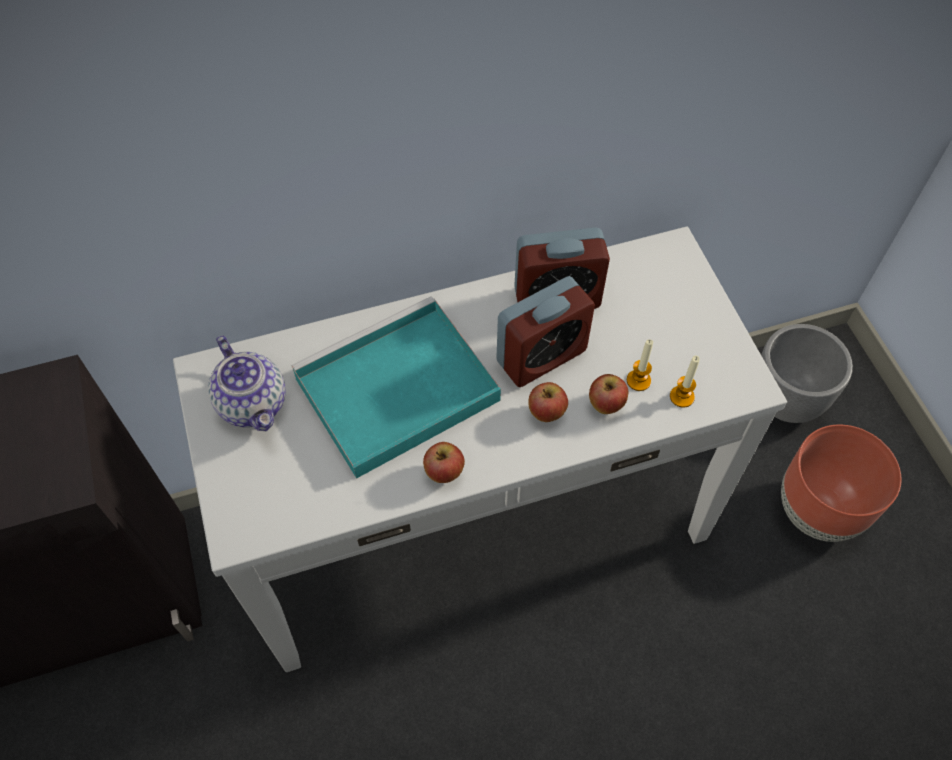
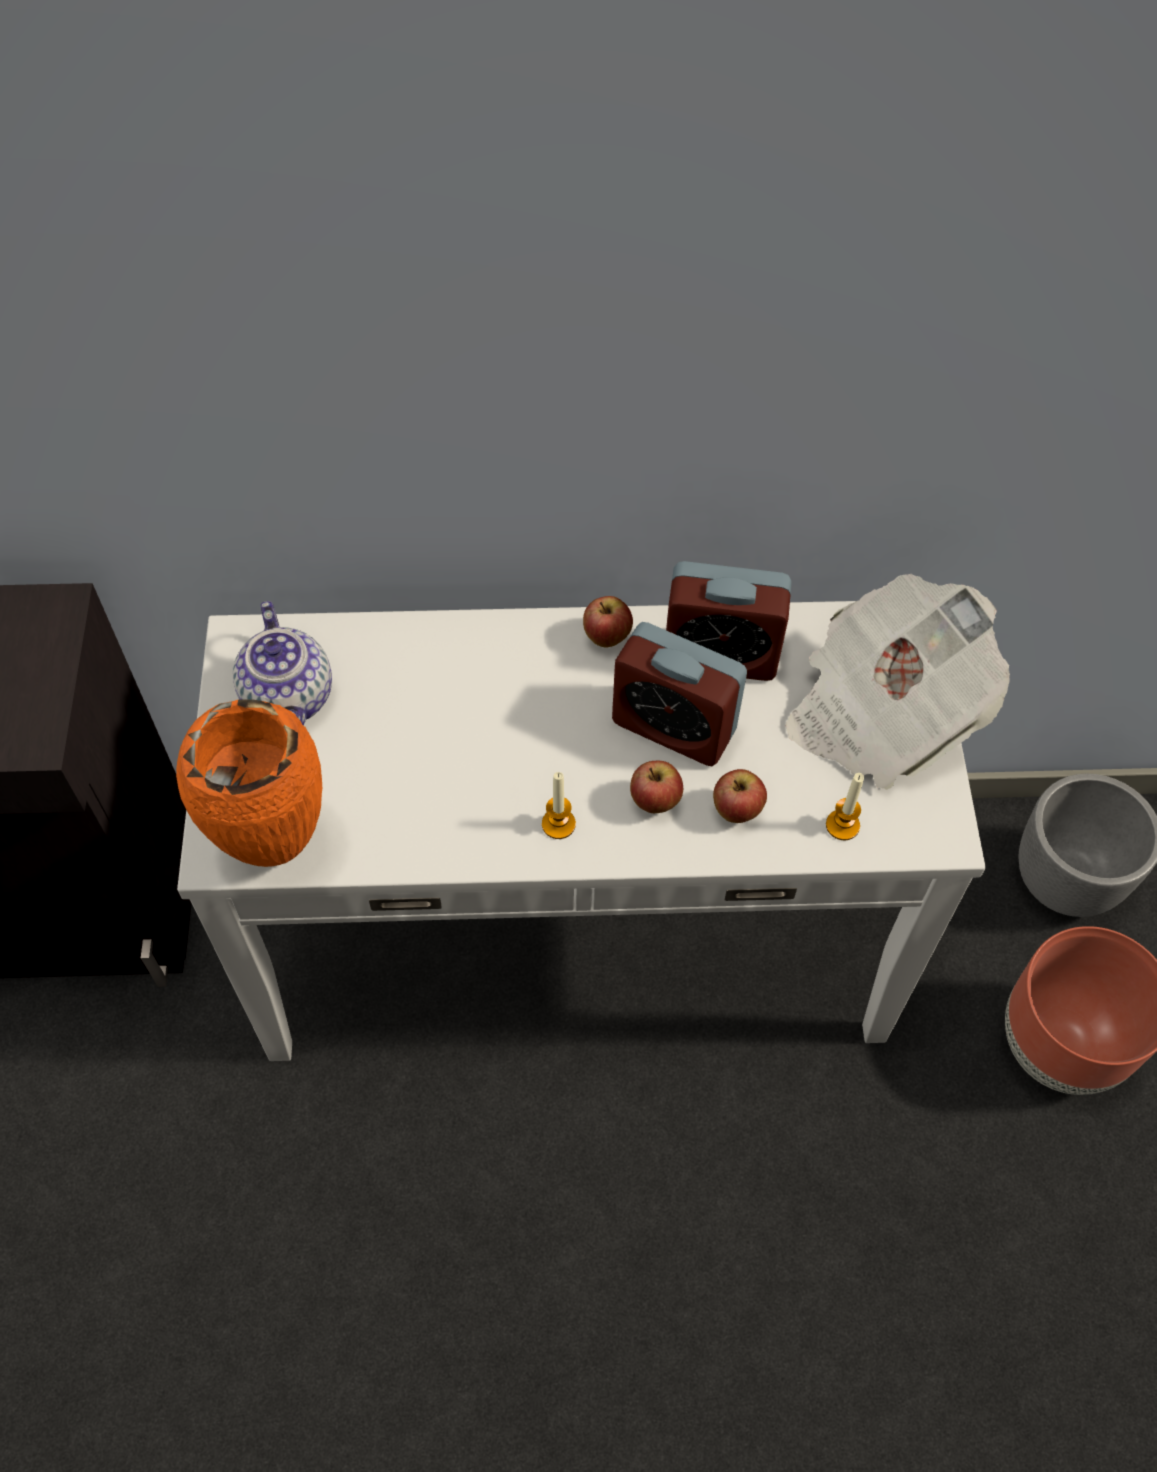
camera: 15 degrees right, 0 degrees up
(277, 517) = (275, 845): none -> orange vase
(394, 392) = (468, 726): turquoise tray -> none
(444, 473) = (498, 844): apple -> apple (606, 638)
(541, 356) = (673, 726): alarm clock -> alarm clock turned 45 degrees clockwise
(638, 380) = (791, 790): candle -> candle (558, 824)
(681, 310) = (882, 710): none -> newspaper

